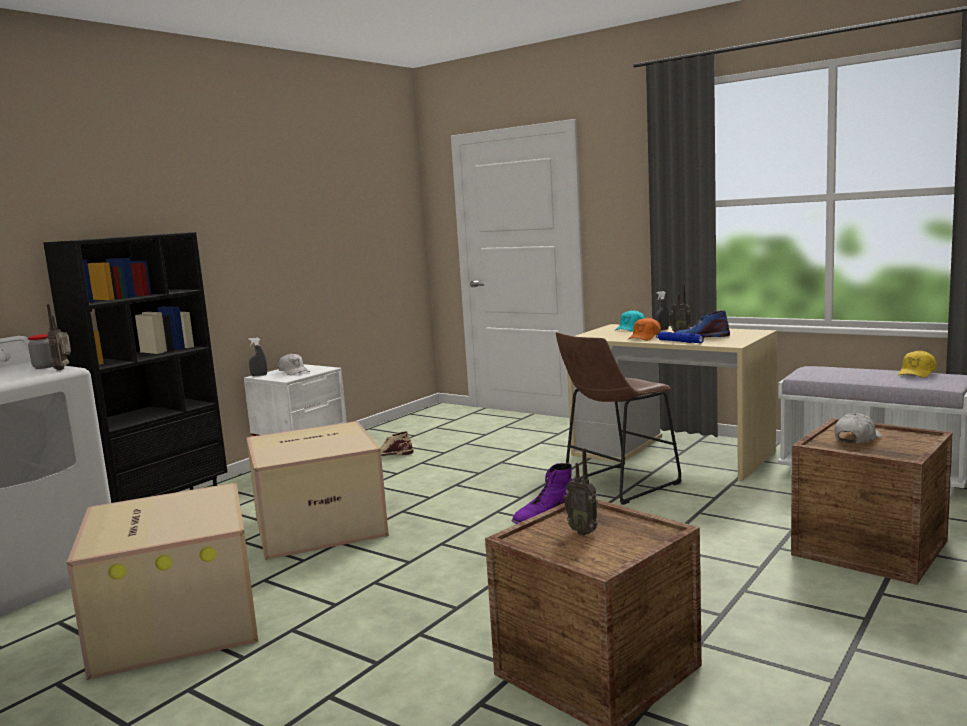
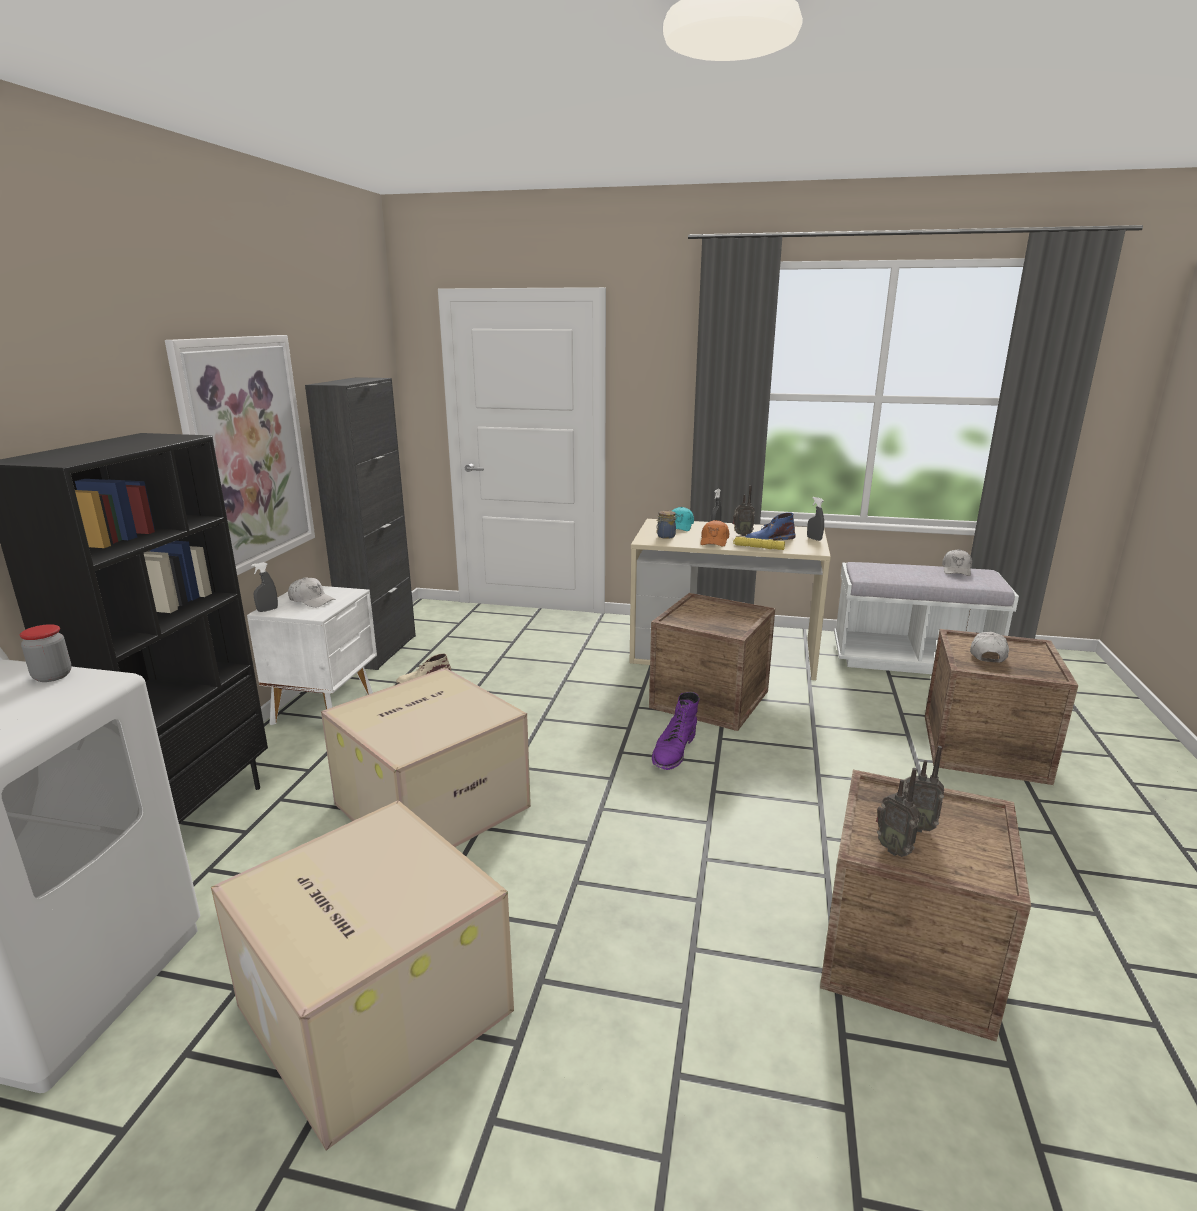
camera: 25 degrees left, 10 degrees up
(64, 369) = (103, 680): radio -> radio (894, 849)
(258, 257) = (247, 453): none -> picture
(376, 433) = (380, 650): none -> black cabinet
(604, 334) = (665, 536): none -> jar
(617, 485) = (709, 699): brown stool -> crate
(679, 341) = (758, 547): blue flashlight -> yellow flashlight
(749, 337) = (814, 539): none -> grey spray bottle
(917, 373) = (956, 570): yellow cap -> white cap

